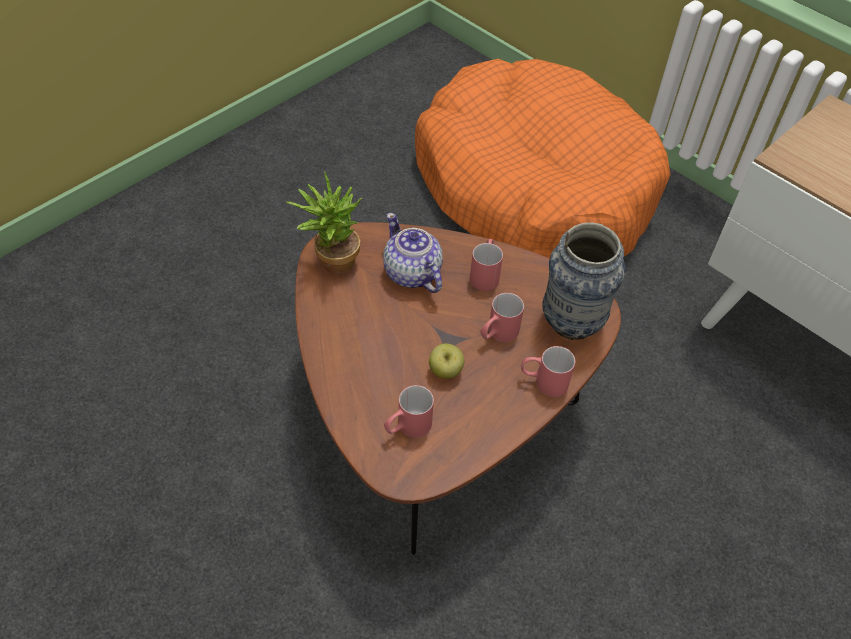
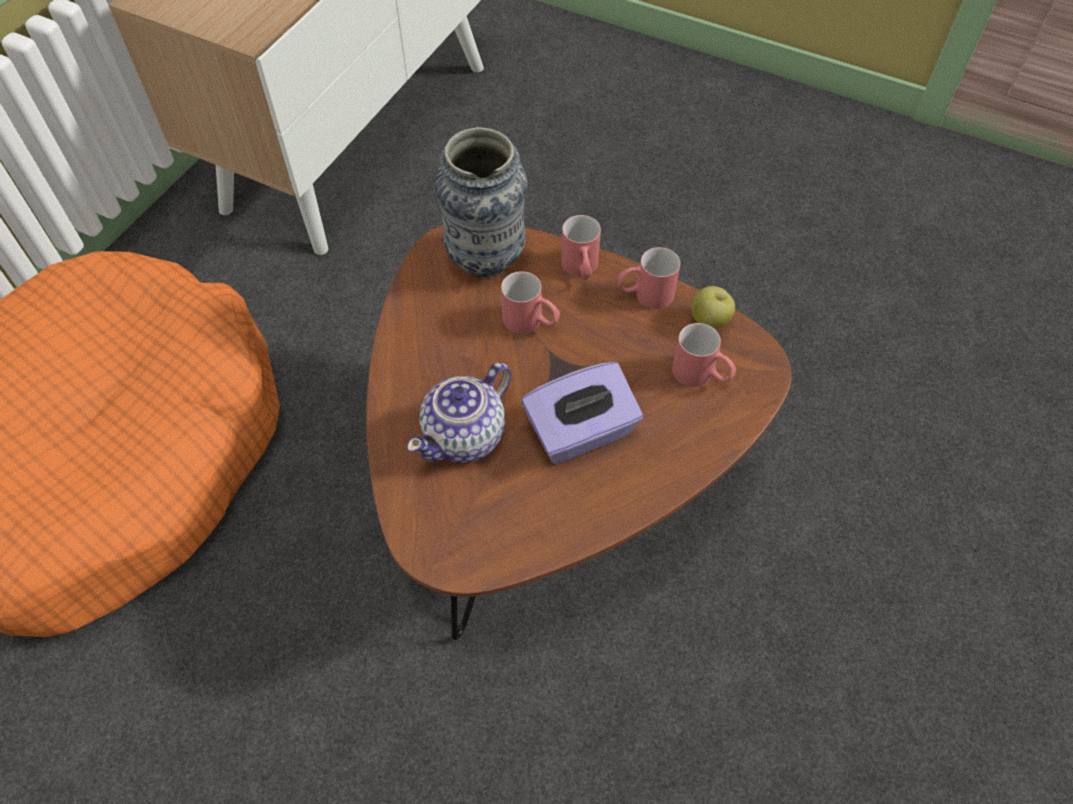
camera: 105 degrees left, 5 degrees up
(331, 261) = (477, 543): potted plant -> none
(388, 335) = (581, 433): none -> purple tissue box
(445, 371) = (608, 360): apple -> apple (709, 320)
(485, 273) = (436, 356): red mug -> red mug (644, 295)

